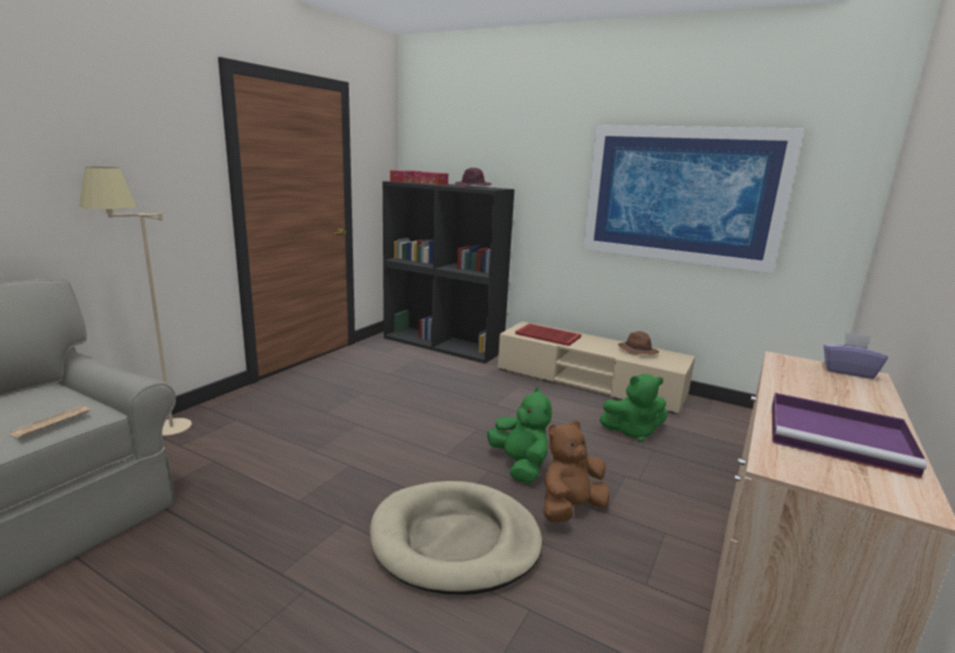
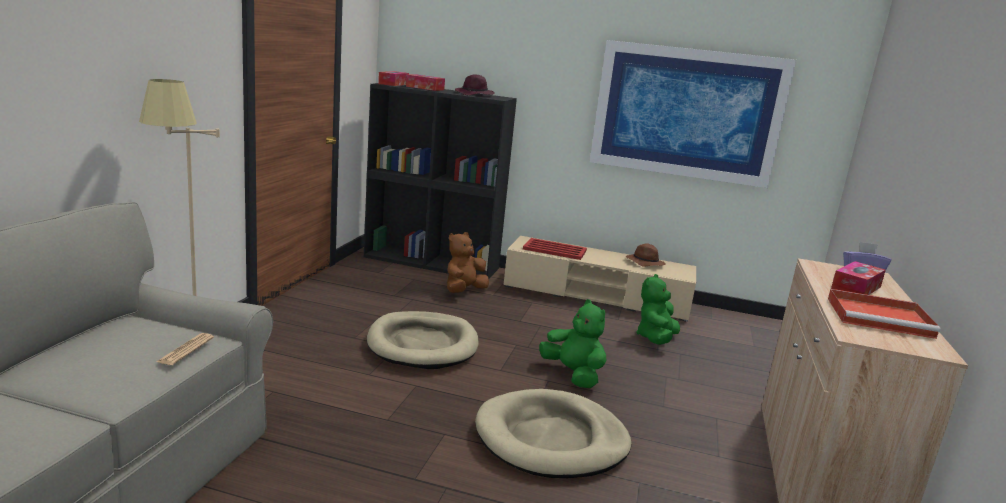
camera: 15 degrees left, 0 degrees up
(384, 423) = (423, 344): none -> beige dog bed
(570, 509) = (634, 406): brown plush toy -> brown plush toy (464, 291)
(633, 431) = (656, 339): green plush toy -> green plush toy turned 135 degrees clockwise
(826, 392) = (856, 288): none -> tissue box
(841, 438) = (881, 318): purple tray -> red tray

